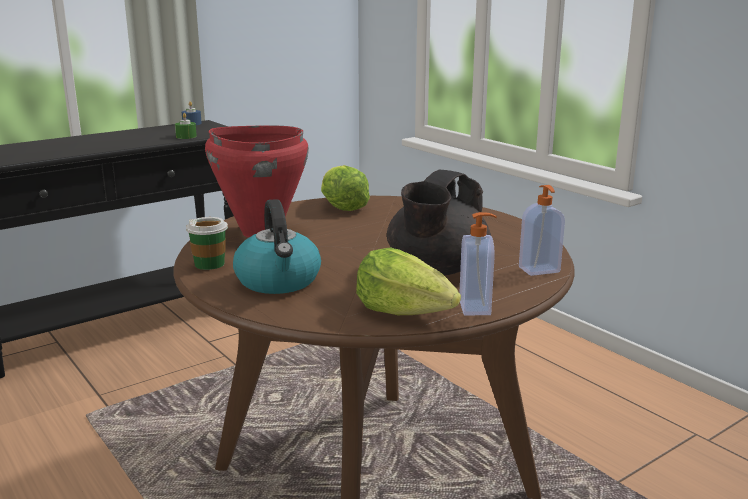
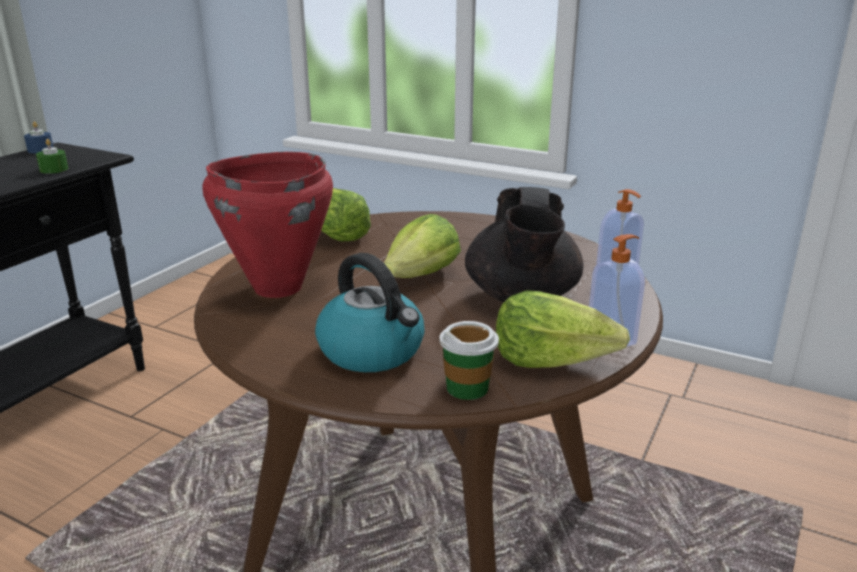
camera: 25 degrees left, 5 degrees up
(210, 264) = (262, 345): cup -> cup (467, 388)
(376, 242) = (422, 276): none -> lettuce

